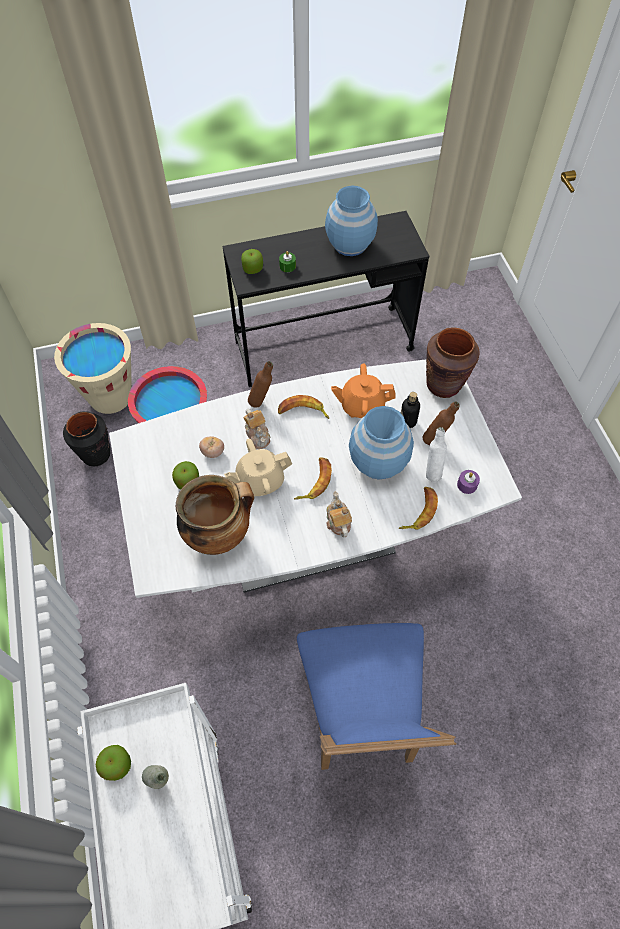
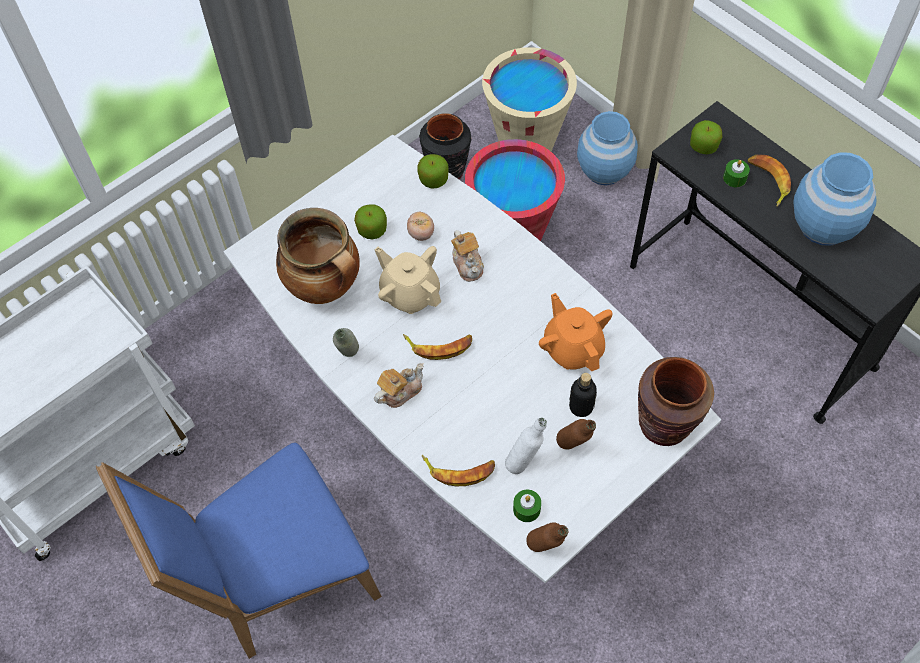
camera: 65 degrees right, 0 degrees up
(116, 765) = (55, 323): apple -> apple (433, 179)
(161, 781) = (54, 365): grey bottle -> grey bottle (349, 358)
(258, 435) = (468, 264): teapot -> teapot turned 60 degrees counterclockwise
(261, 401) = (515, 246): brown bottle -> brown bottle (545, 549)
(302, 412) = (526, 292): banana -> banana (768, 181)
(378, 462) = (502, 399): blue vase -> blue vase (604, 170)
(467, 485) = (526, 509): purple candle -> green candle

